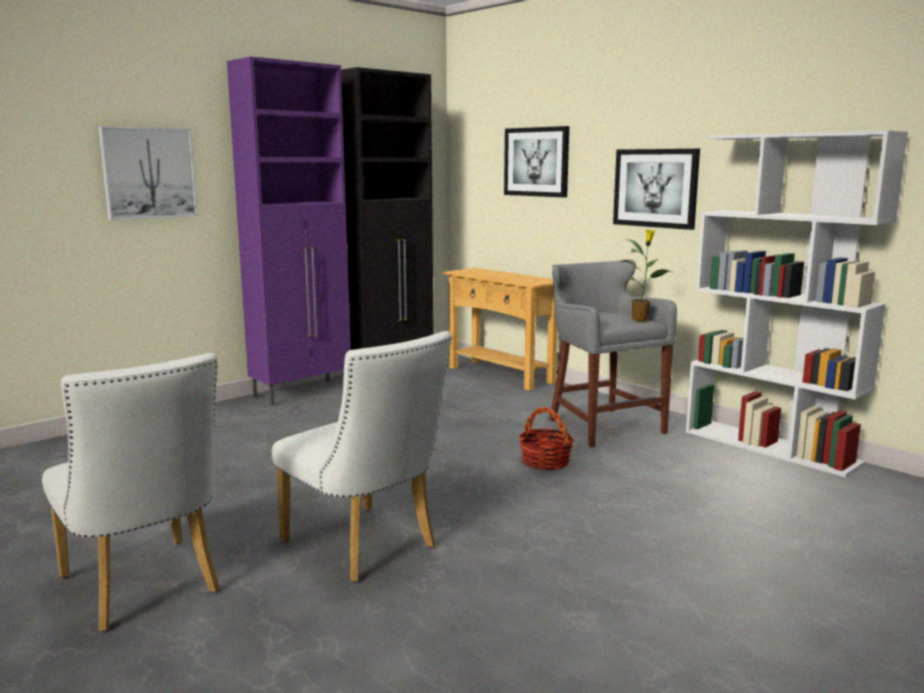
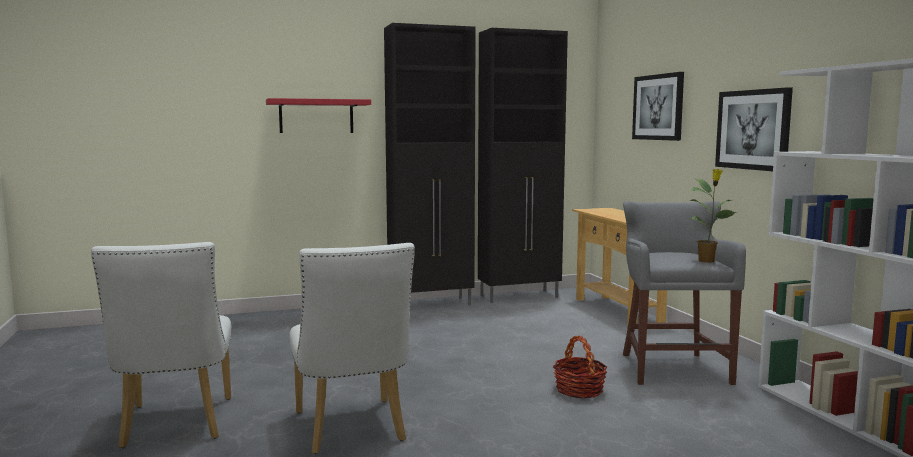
camera: 25 degrees right, 5 degrees down
(149, 173) = (316, 116): picture -> red shelf
(303, 392) = (432, 304): purple cabinet -> black cabinet

